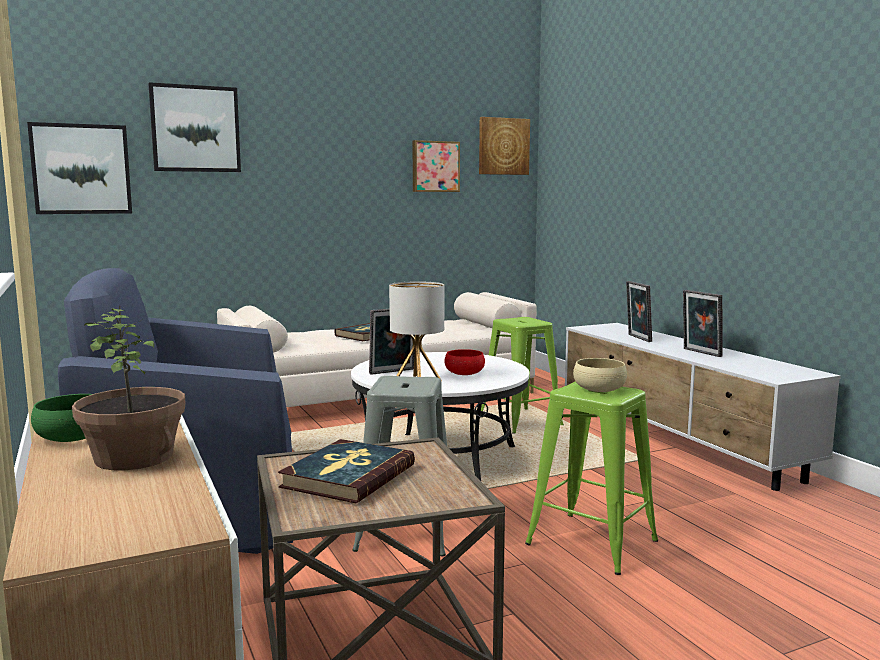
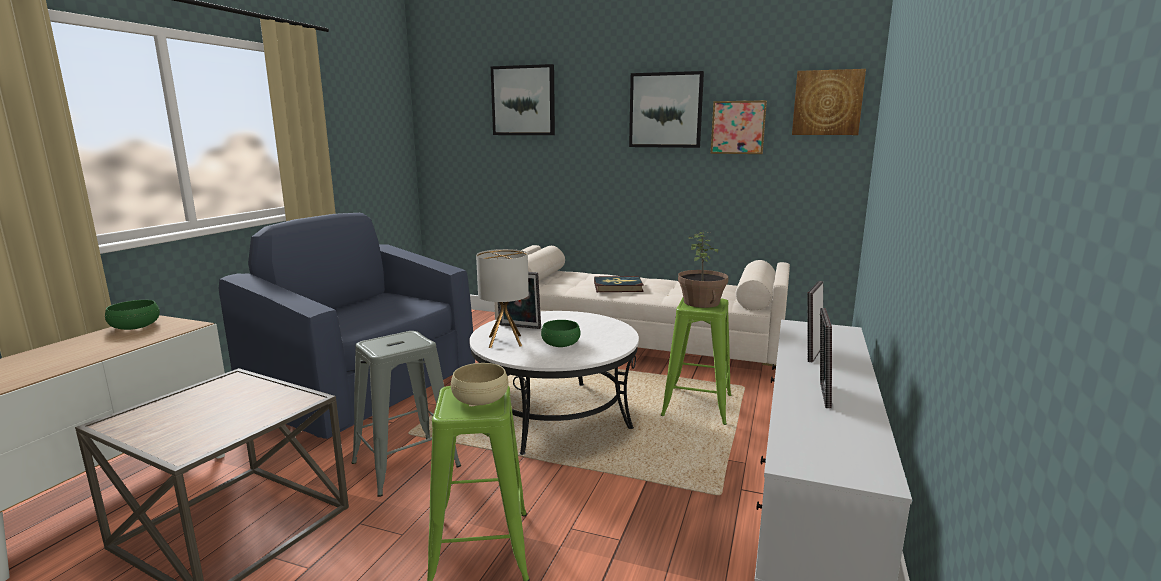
camera: 45 degrees right, 5 degrees up
(81, 169) = (451, 134): picture -> picture (665, 110)
(135, 457) = (96, 349): potted plant -> potted plant (702, 302)
(348, 476) = (210, 403): book -> none
(464, 372) = (560, 343): red bowl -> green bowl

